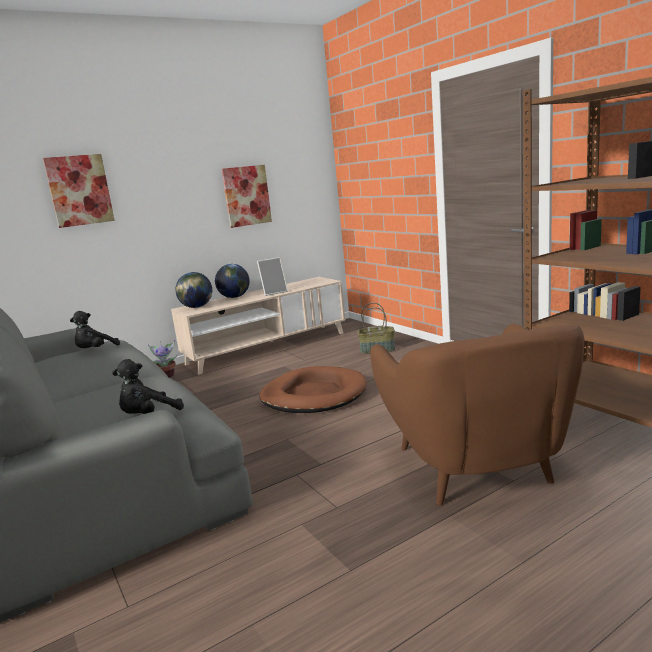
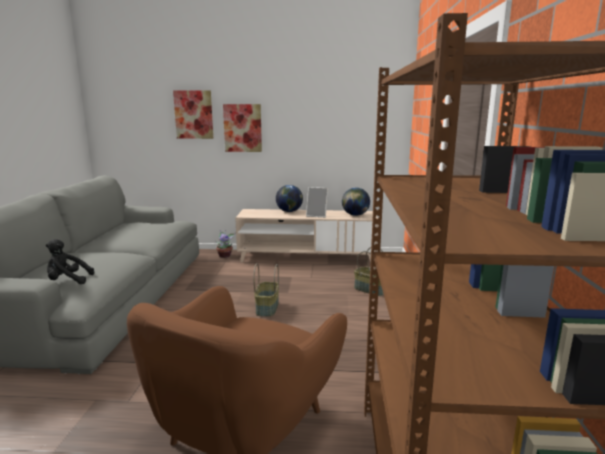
camera: 35 degrees right, 0 degrees up
(95, 351) = (154, 226): black plush toy -> none
(196, 307) = (255, 212): globe -> globe (355, 215)
(246, 196) = (319, 133): picture -> picture (242, 128)
(313, 395) = (266, 308): brown dog bed -> basket

